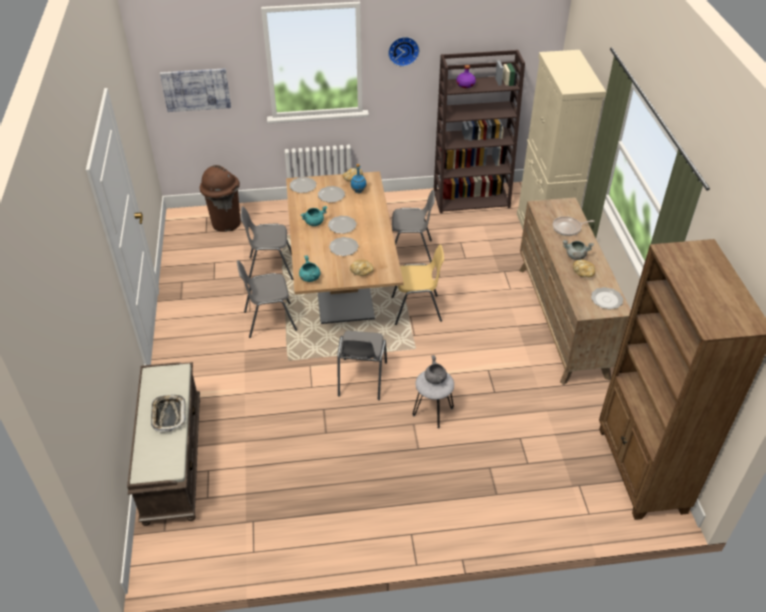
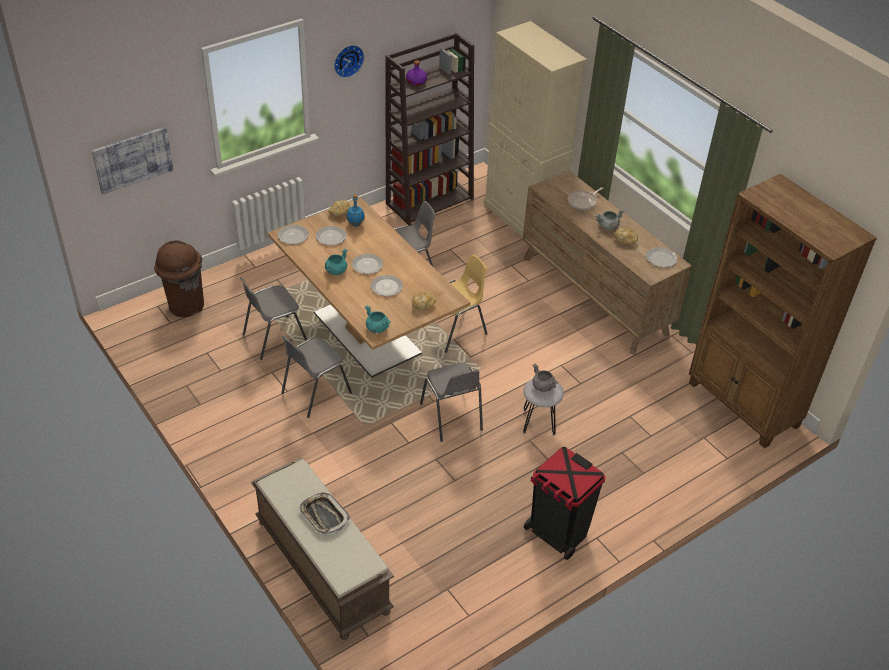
camera: 30 degrees left, 0 degrees up
(379, 515) = (557, 534): none -> black trash can

